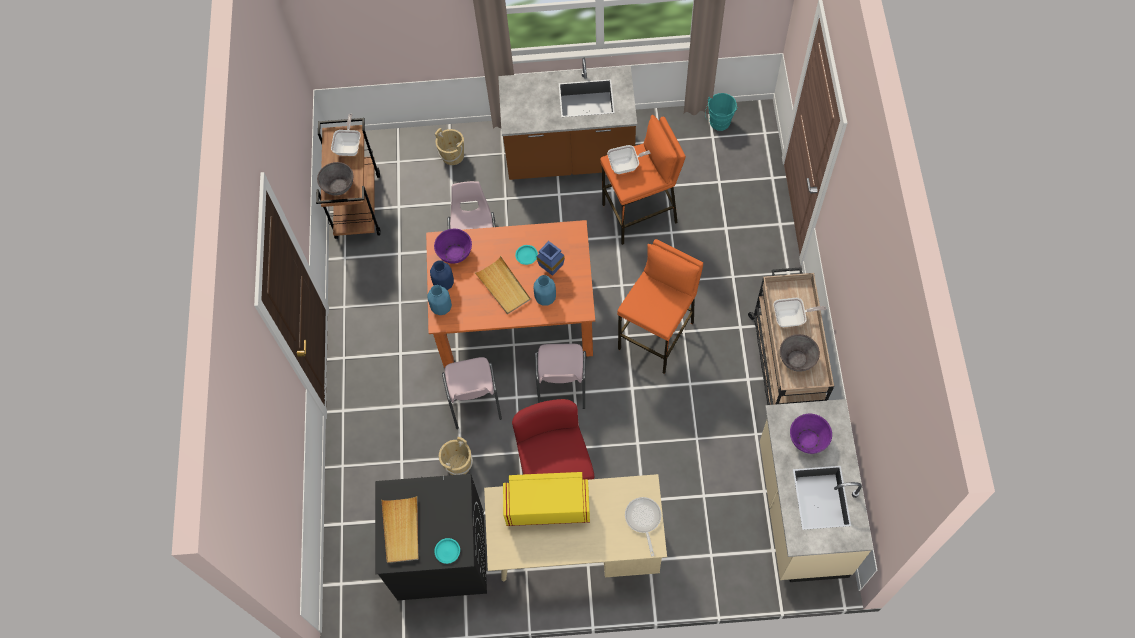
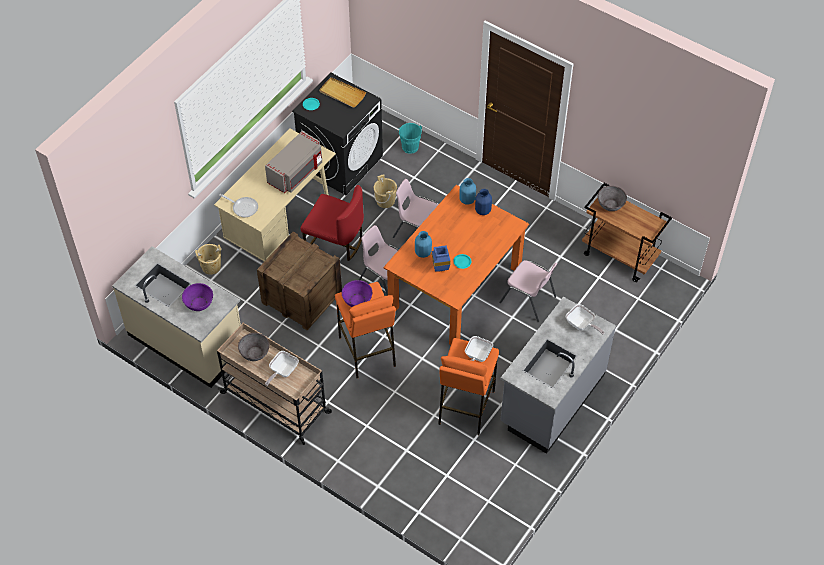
camera: 125 degrees right, 10 degrees down
(349, 146) = (639, 227): frying pan -> frying pan (581, 325)
(452, 155) = (615, 331): beige bucket -> beige bucket (211, 267)
(455, 253) = (499, 228): purple bowl -> purple bowl (357, 300)
(503, 287) = (451, 237): beige tray -> none
(547, 505) = (296, 173): yellow microwave -> grey microwave
(570, 157) = (551, 399): brown counter -> grey counter
(651, 445) = (301, 297): none -> crate
(718, 124) = (495, 514): turquoise bucket -> turquoise bucket (409, 146)

